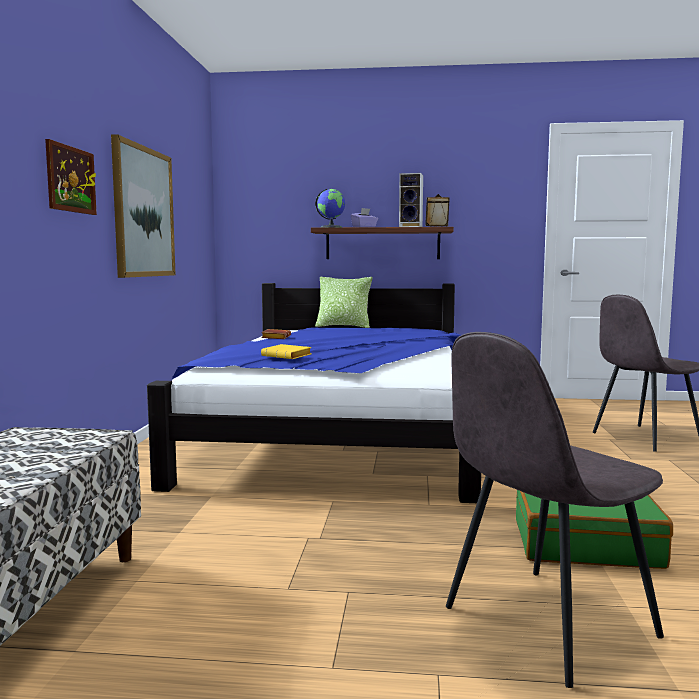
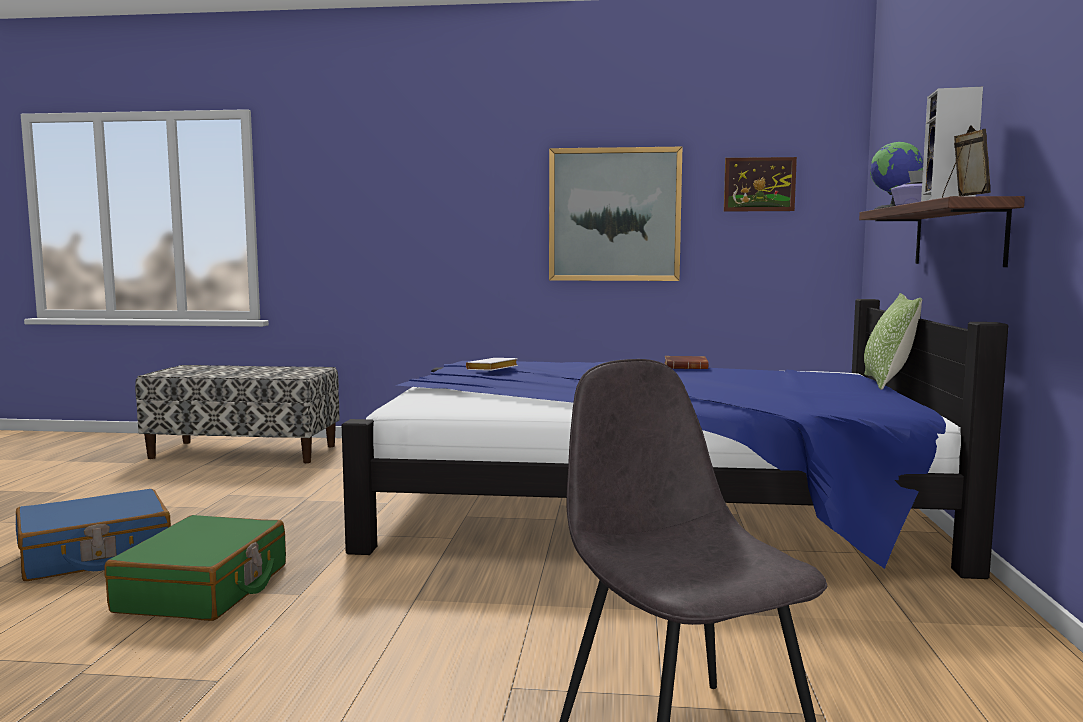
camera: 90 degrees right, 0 degrees up
(71, 179) = (476, 200): picture -> picture (759, 184)
(288, 356) = (492, 369): yellow book -> white book
(545, 623) = (95, 554): grey chair -> blue suitcase

